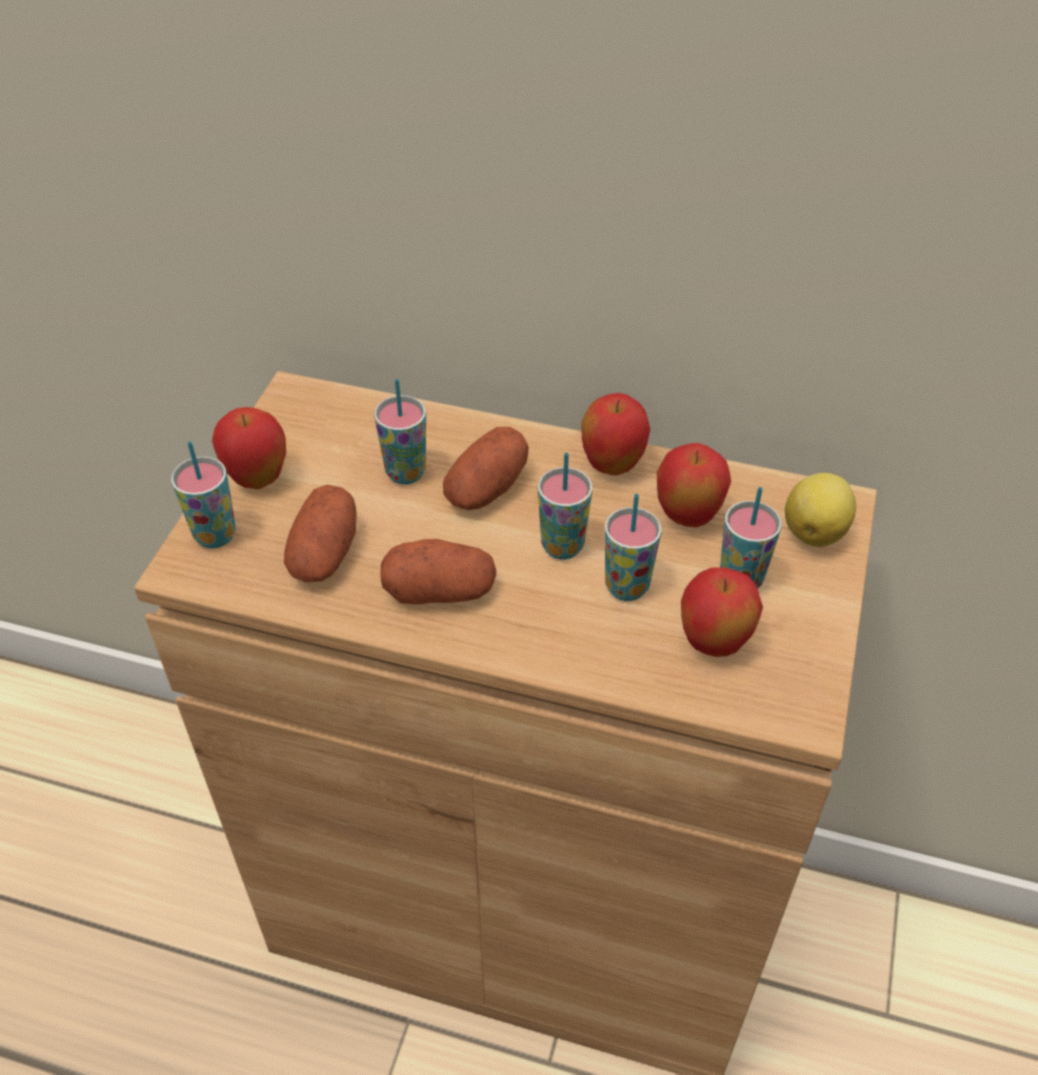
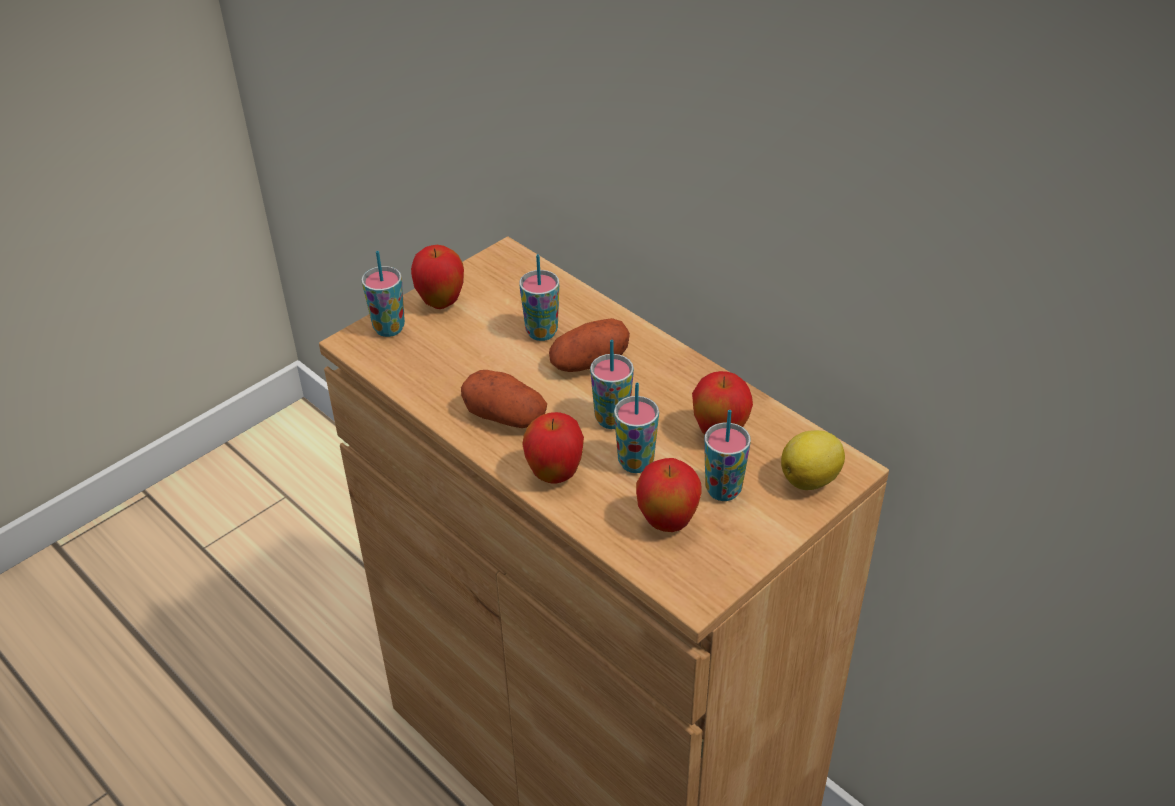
camera: 30 degrees right, 5 degrees down
(325, 553) = (449, 365): potato -> none
(612, 466) = (692, 379): apple -> apple (555, 475)

